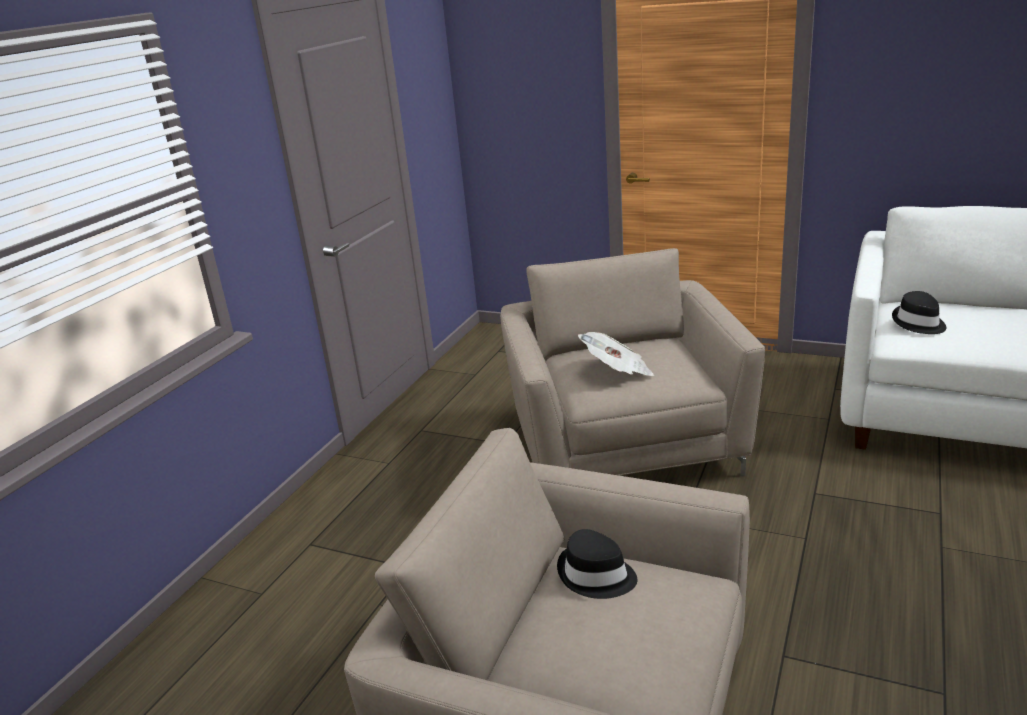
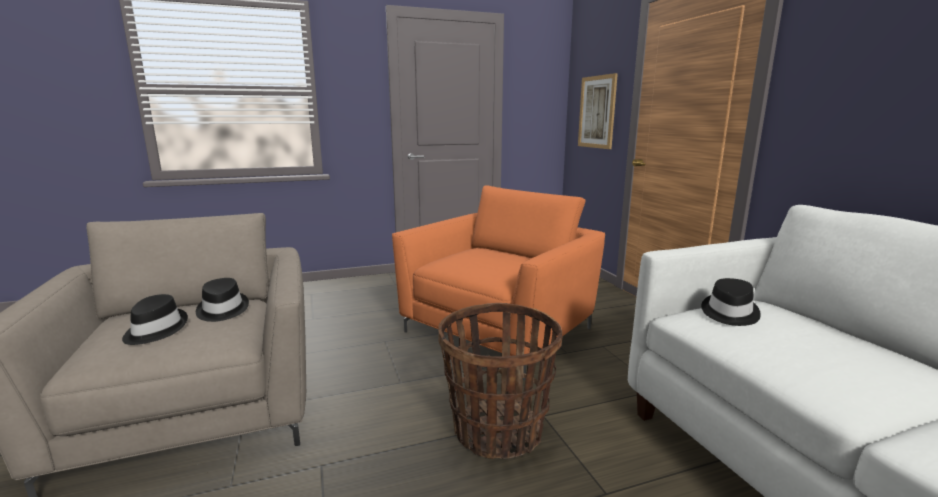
camera: 45 degrees right, 10 degrees down
(532, 114) = (597, 112): none -> picture
(617, 372) = (473, 260): newspaper -> none
(619, 638) = (154, 330): none -> black hat
(625, 444) = (499, 330): beige armchair -> orange armchair
(817, 527) = (497, 431): none -> basket

